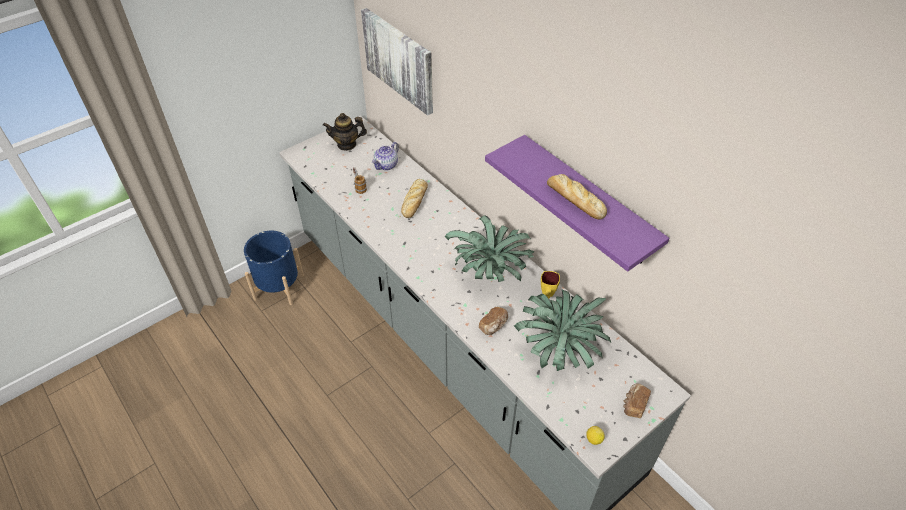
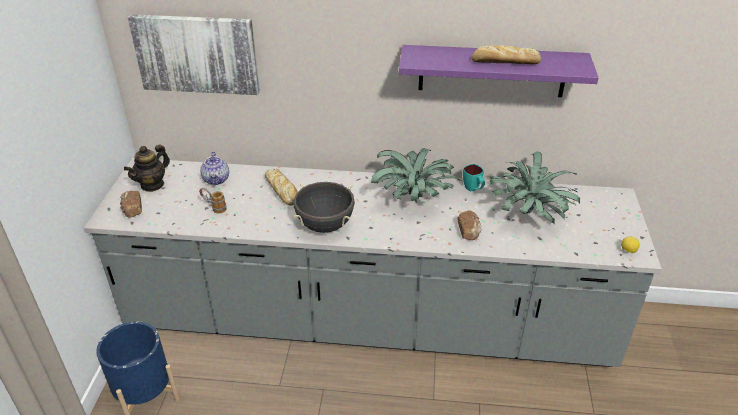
camera: 45 degrees left, 10 degrees down
(406, 248) = (325, 225): none -> black cooking pot
(547, 295) = (473, 189): yellow mug -> turquoise mug
(634, 404) = (616, 215): bread -> bread (132, 210)

